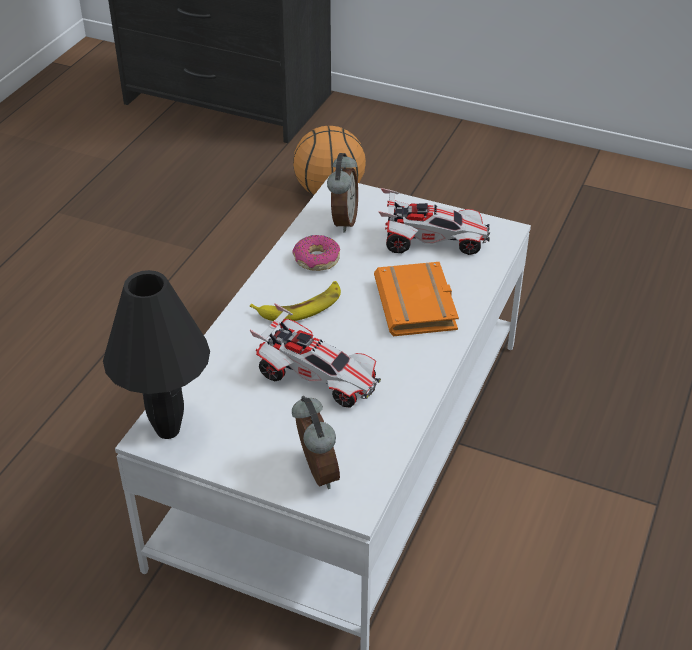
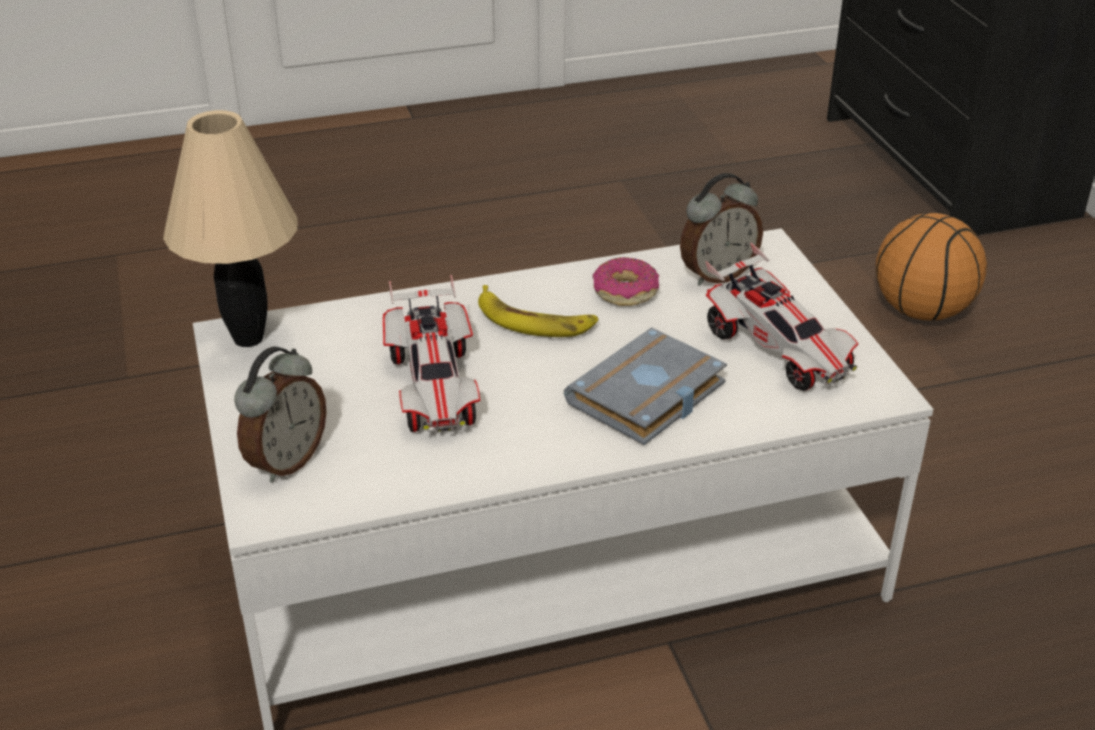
camera: 50 degrees right, 5 degrees down
(167, 431) = (246, 338): black table lamp -> beige table lamp
(419, 306) = (647, 398): orange book -> grey book

